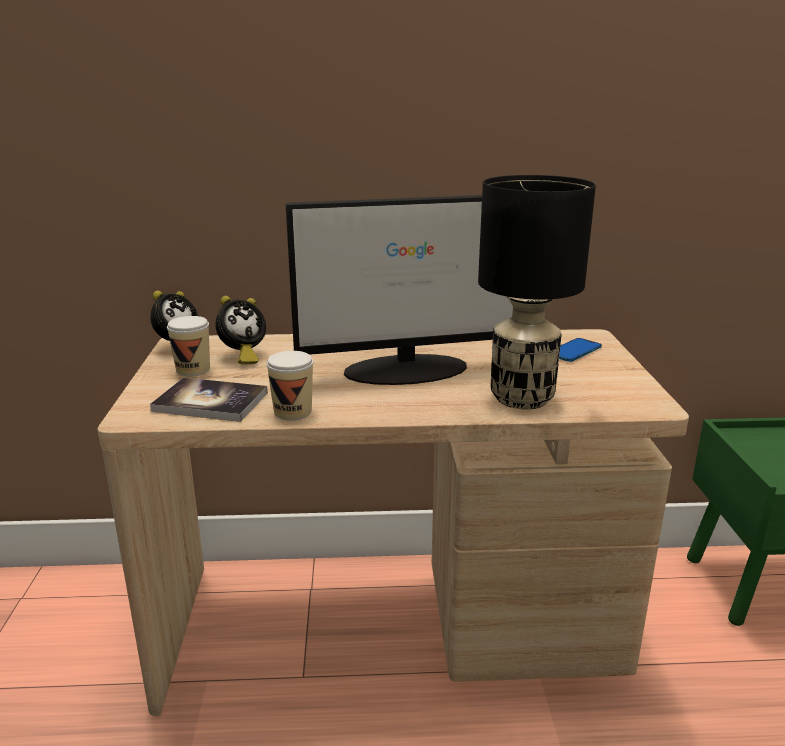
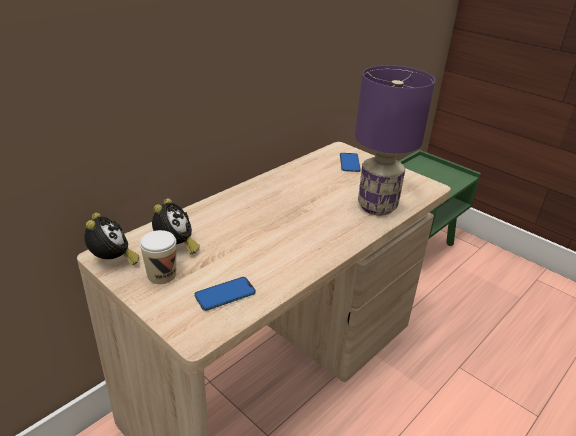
camera: 45 degrees left, 10 degrees up
(210, 402) = (225, 294): book -> phone
(292, 412) = (287, 275): cup -> none
(408, 369) = (294, 211): monitor -> none
(521, 399) = (377, 207): black table lamp -> purple table lamp

